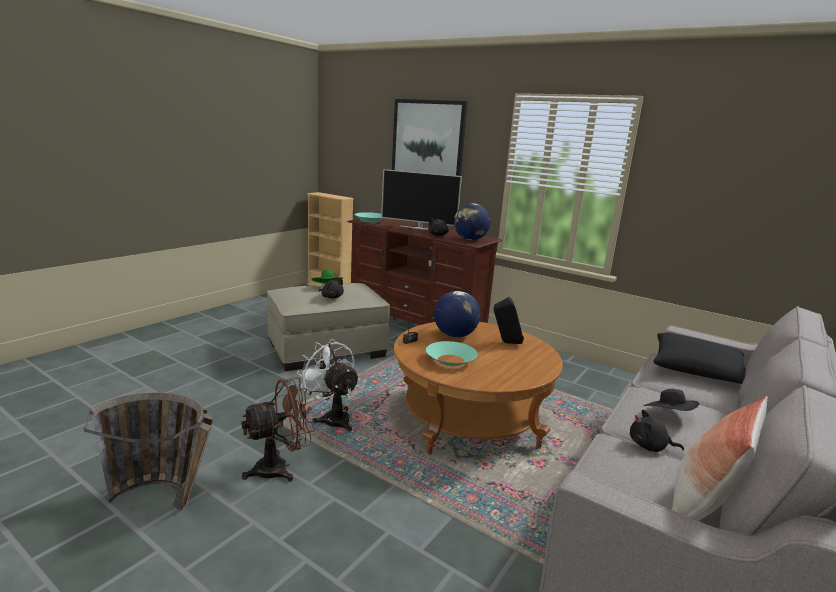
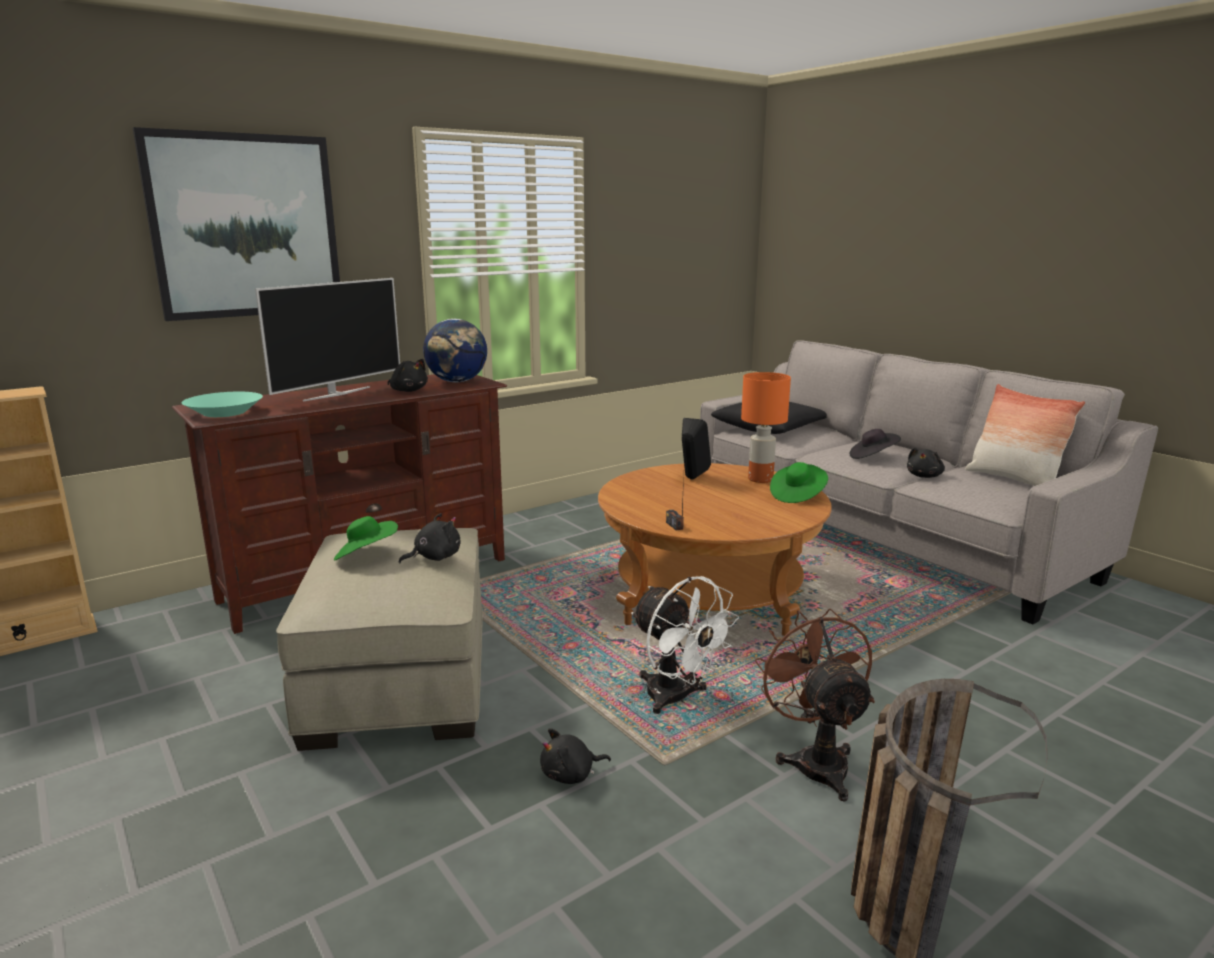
camera: 70 degrees left, 0 degrees up
(259, 396) = (571, 775): none -> black plush toy
(332, 418) = (676, 699): white fan -> white fan turned 105 degrees counterclockwise
(450, 360) = (744, 513): turquoise bowl -> none
(454, 335) = (658, 499): globe -> none
(506, 378) = (797, 496): none -> green hat
(531, 364) = (760, 479): none -> orange table lamp

